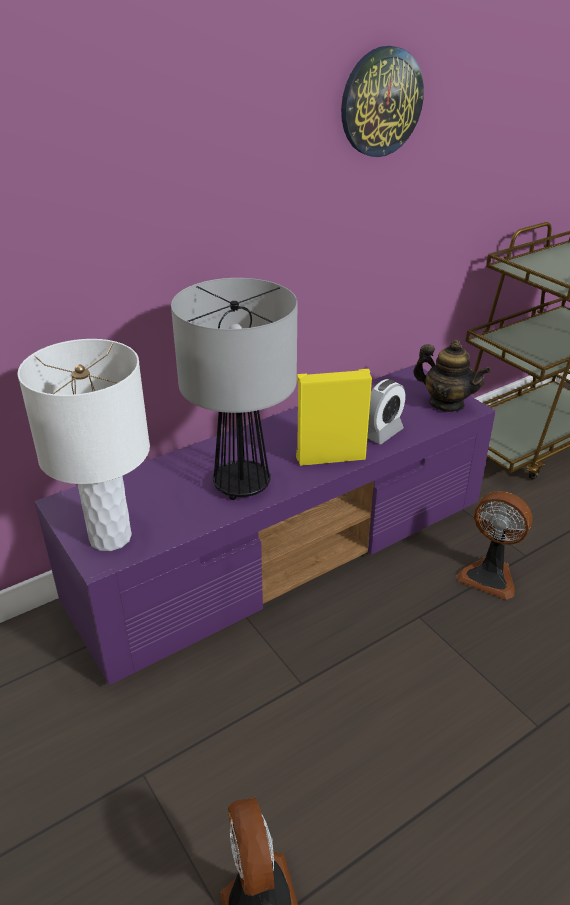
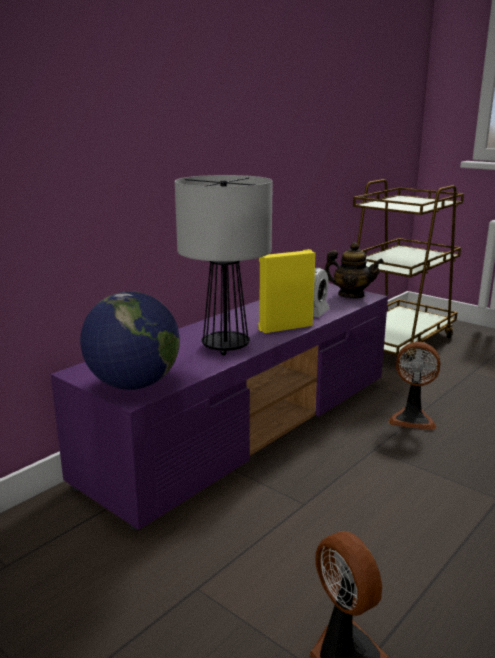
camera: 15 degrees left, 15 degrees down
(110, 537) = (133, 385): white table lamp -> globe
(380, 102) = (283, 74): wall clock -> none

